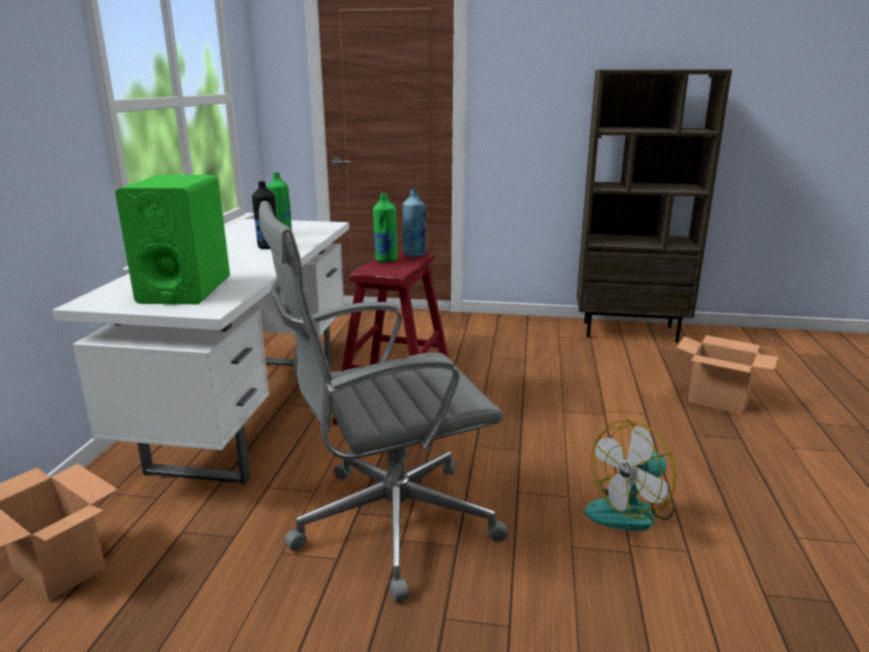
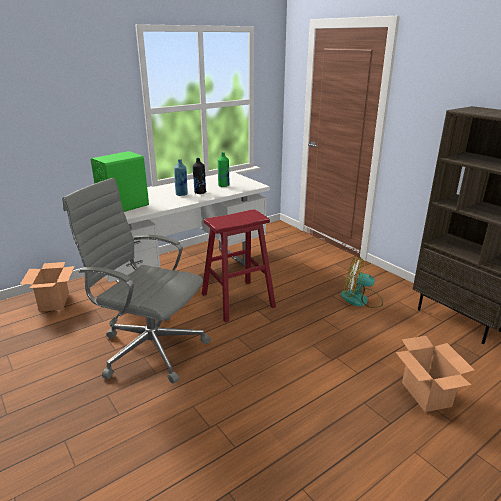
camera: 45 degrees right, 5 degrees up
(386, 260) = (236, 216): green bottle -> none
(414, 255) = (255, 217): blue bottle -> blue bottle (182, 194)
(631, 510) = (247, 411): fan -> fan (361, 299)

